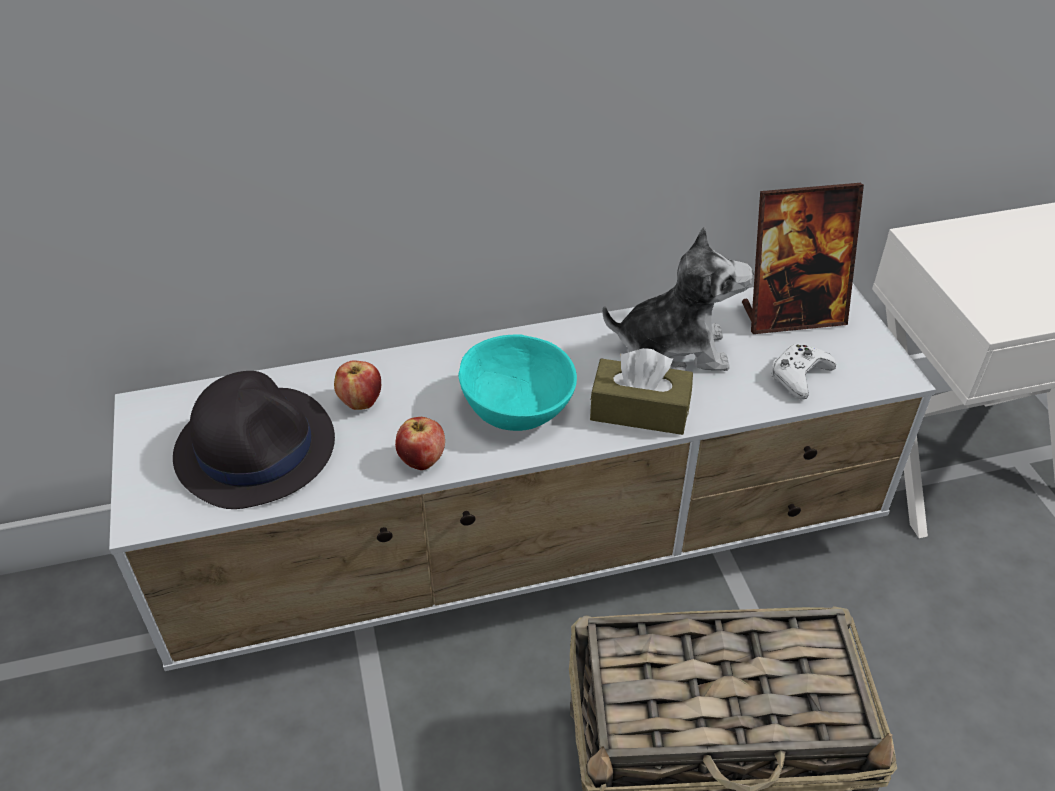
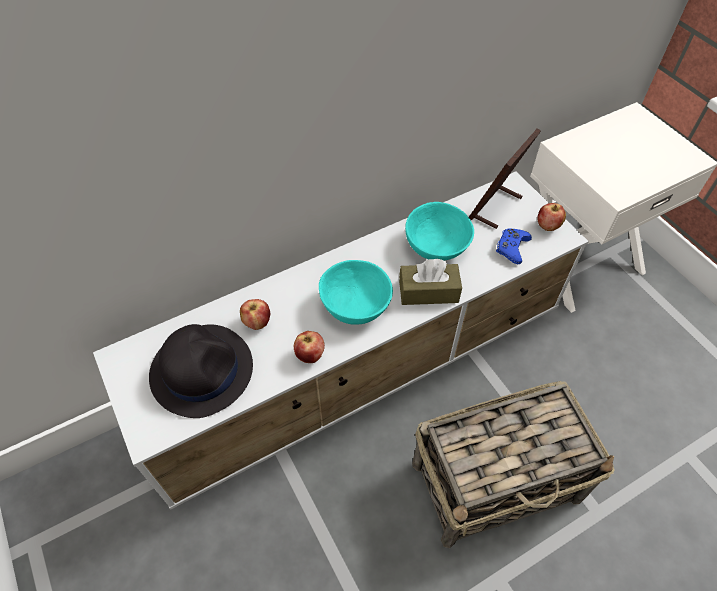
camera: 15 degrees left, 10 degrees up
(674, 350) = (435, 245): plush toy -> turquoise bowl
(792, 315) = (495, 207): picture frame -> picture frame turned 150 degrees clockwise
(799, 375) = (512, 248): white game controller -> blue game controller
(871, 356) = (547, 226): none -> apple

